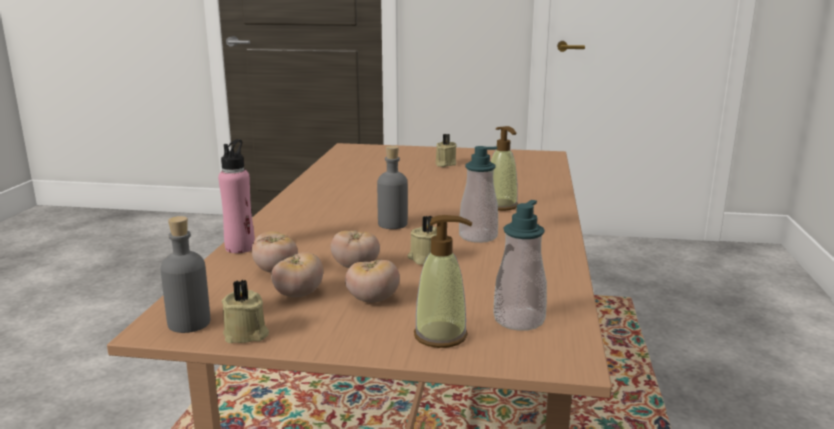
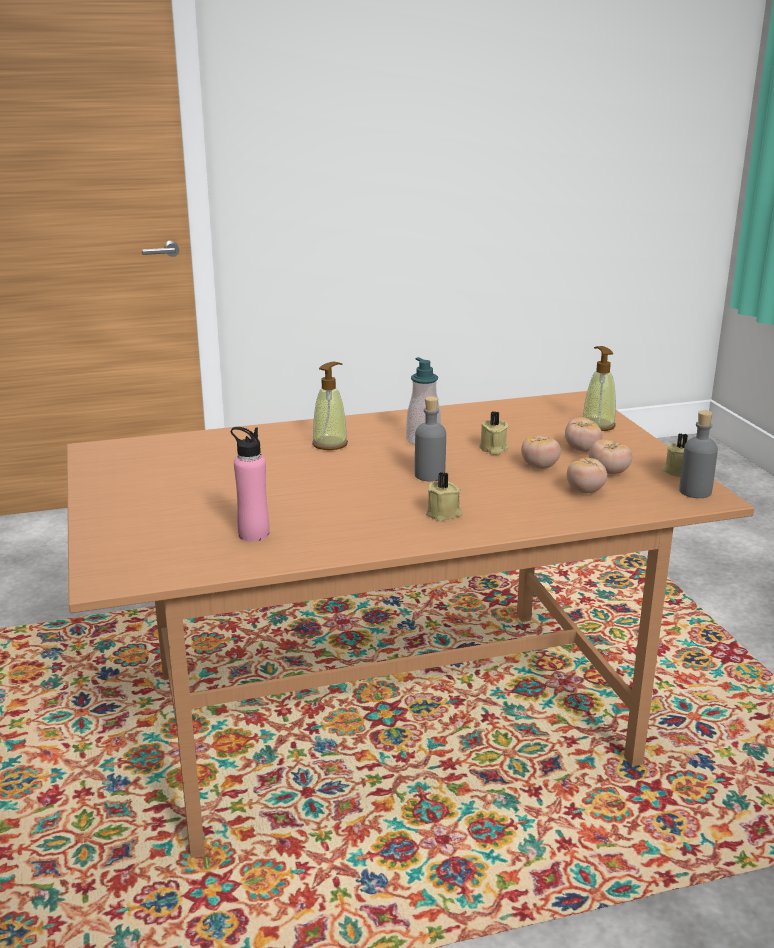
camera: 115 degrees left, 5 degrees up
(240, 247) = (564, 520): pink bottle -> pink bottle (253, 534)
(444, 164) = (179, 494): beige candle -> beige candle (444, 514)
(519, 320) = (551, 412): soap dispenser -> none

